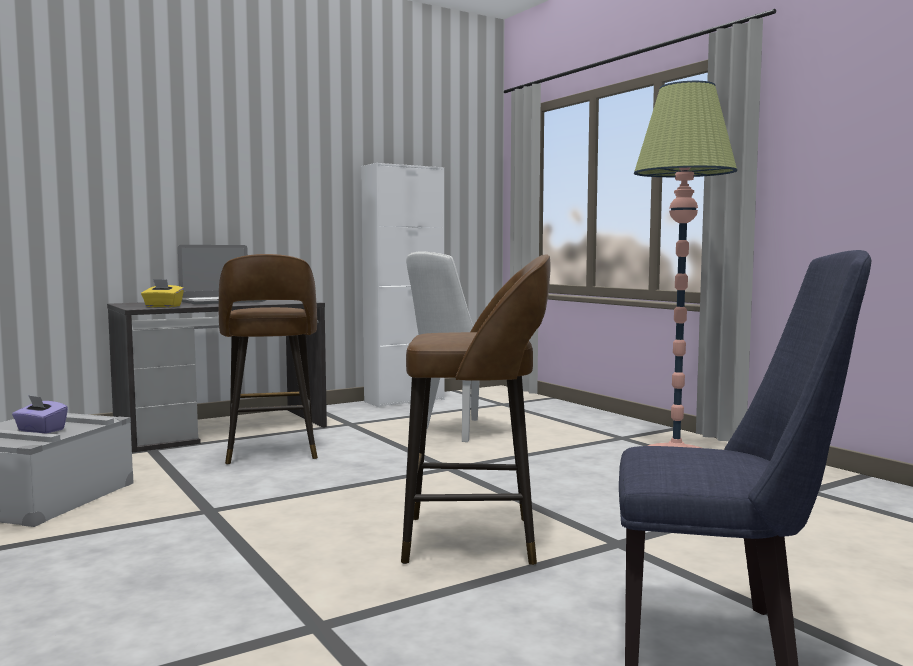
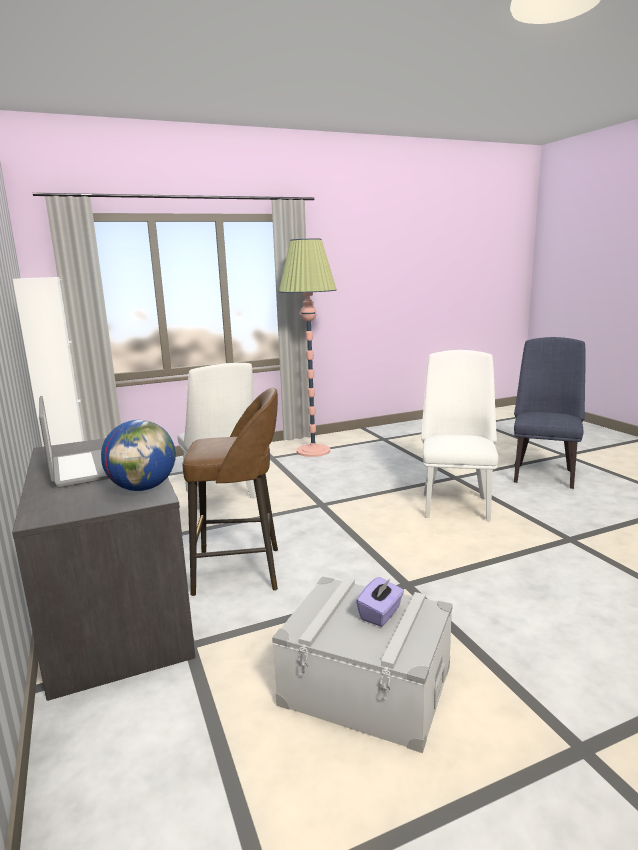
camera: 80 degrees left, 10 degrees up
(163, 306) = (143, 488): yellow tissue box -> globe
(475, 540) = (455, 504): brown stool -> white chair

